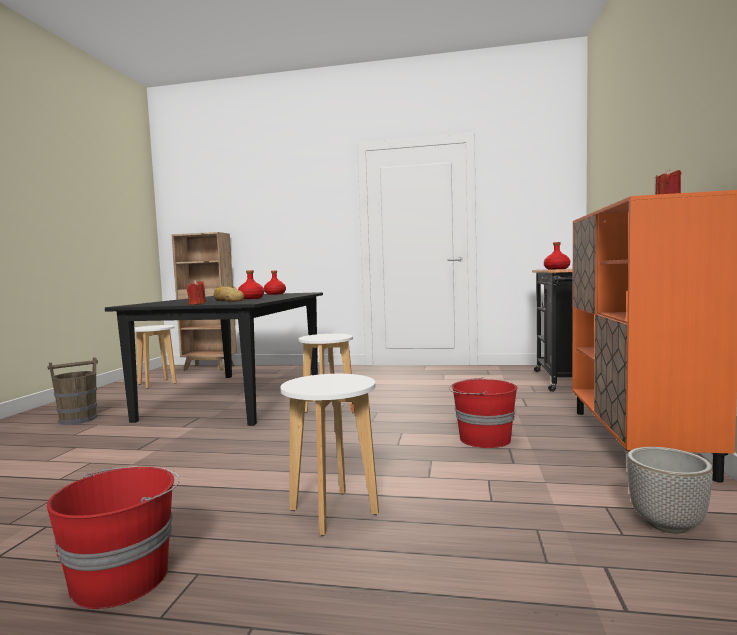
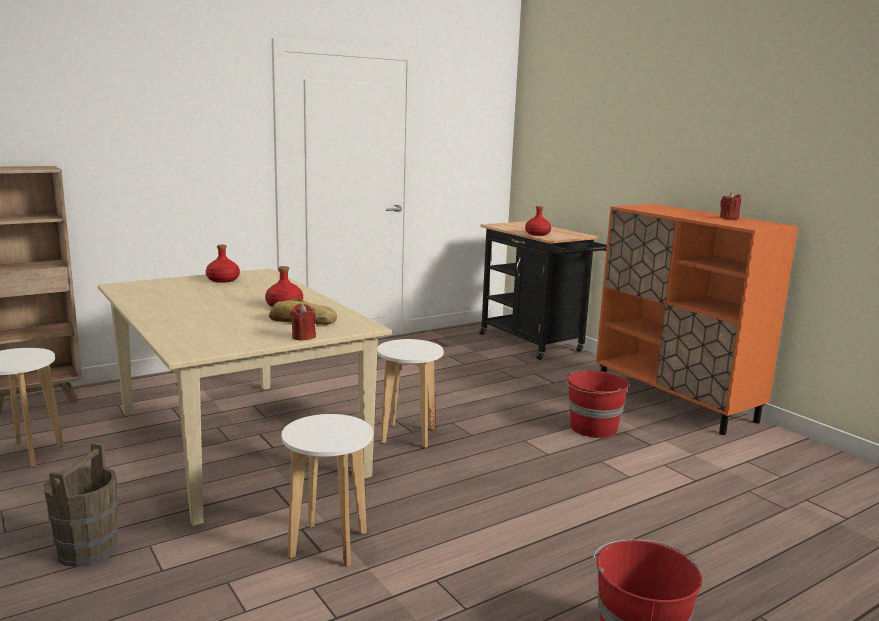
camera: 45 degrees left, 10 degrees up
(238, 396) = (239, 442): black dining table -> beige dining table
(333, 512) = (638, 530): white stool -> white stool (328, 545)
(666, 523) = (784, 462): planter -> none

